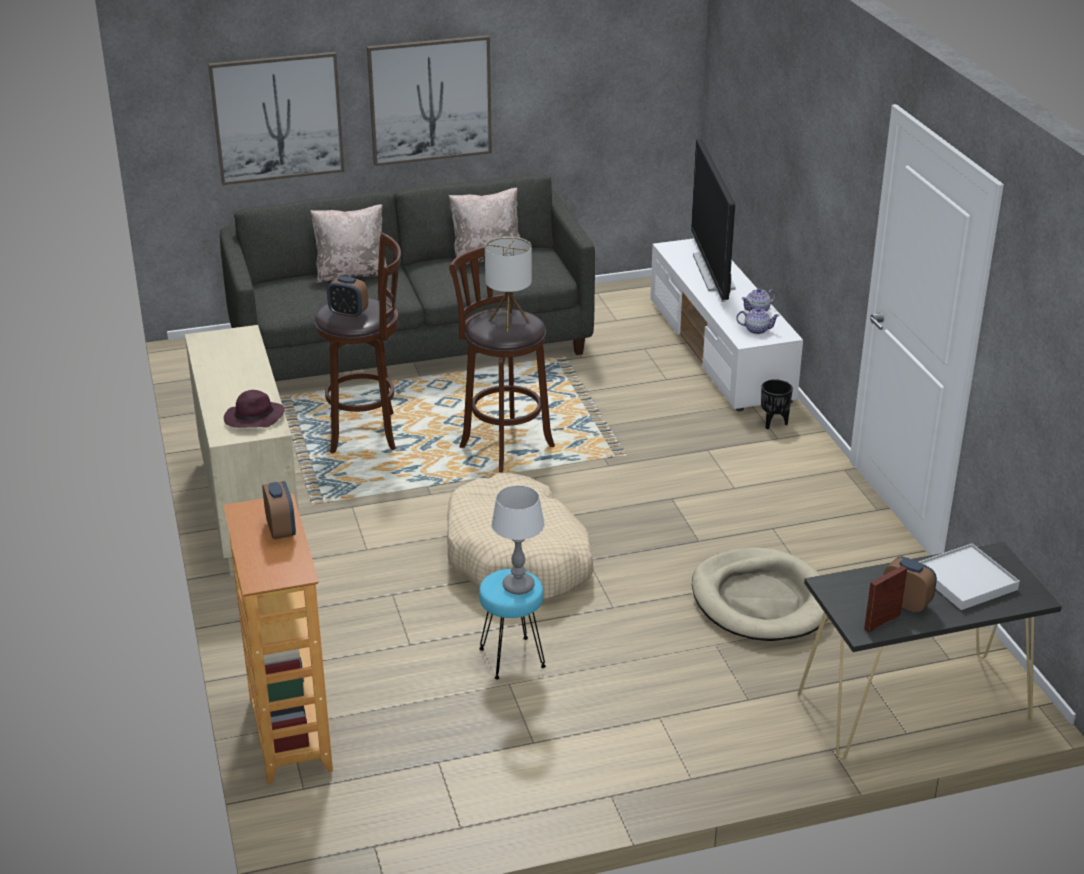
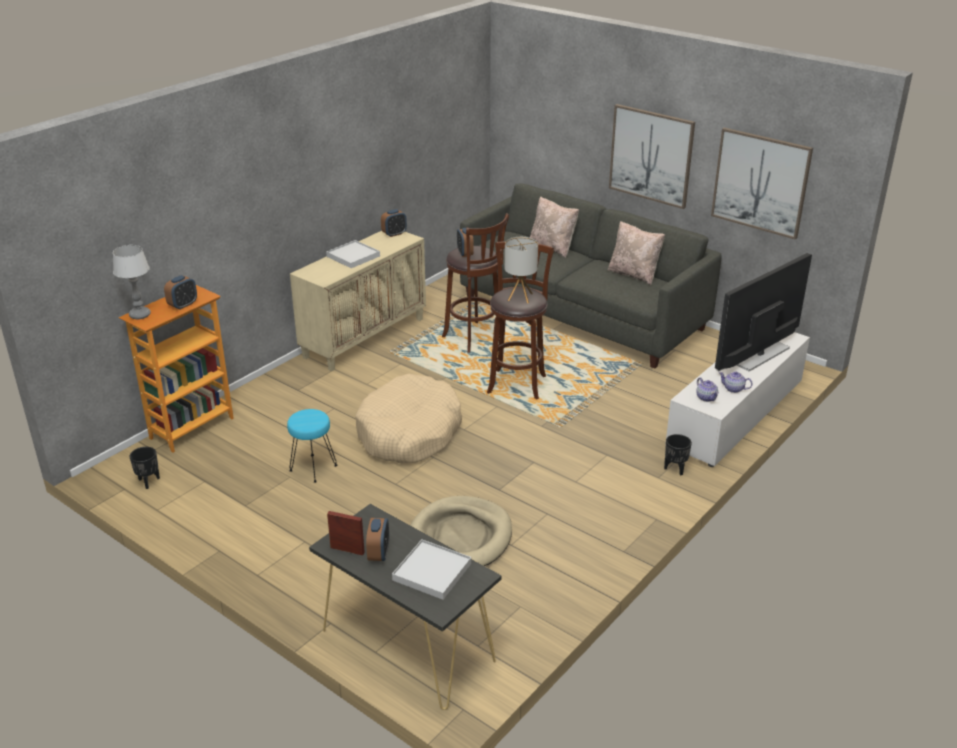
camera: 55 degrees right, 0 degrees up
(213, 339) = (394, 234): none -> alarm clock
(233, 387) = (353, 256): none -> white tray
(253, 419) = (328, 273): purple hat -> none
(277, 118) = (560, 134): picture -> picture (760, 182)
(381, 816) = (148, 481): none -> black planter
(518, 586) = (308, 421): table lamp -> table lamp (140, 315)

